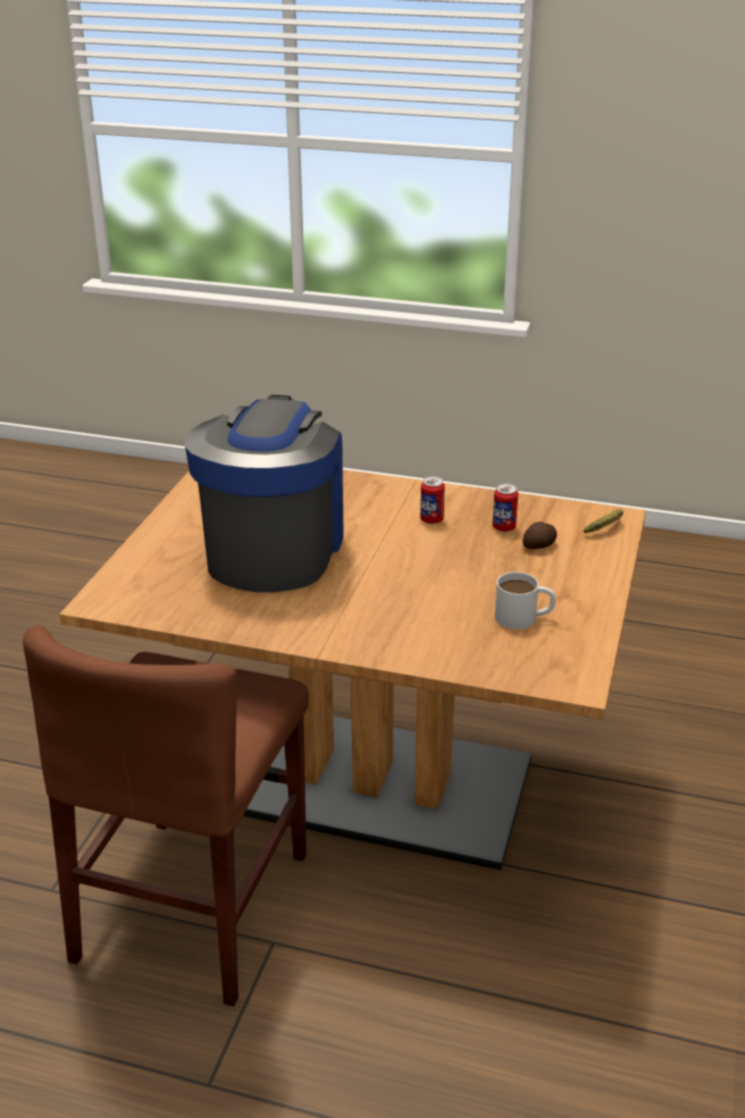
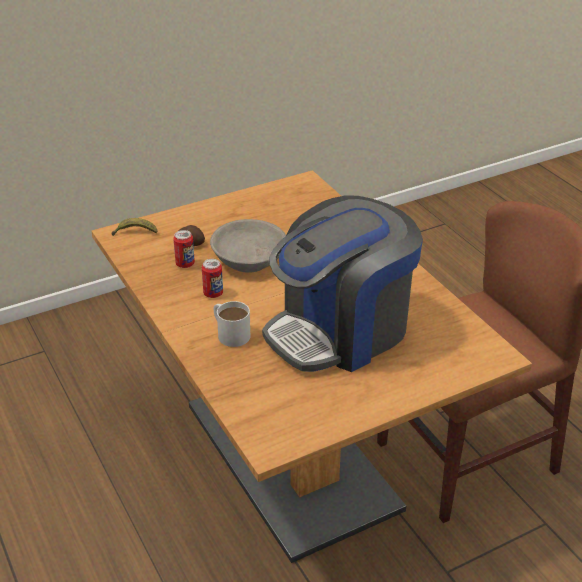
camera: 135 degrees left, 5 degrees up
(460, 562) = (249, 259): none -> grey bowl
(524, 617) = (274, 215): white mug -> white mug (230, 333)

